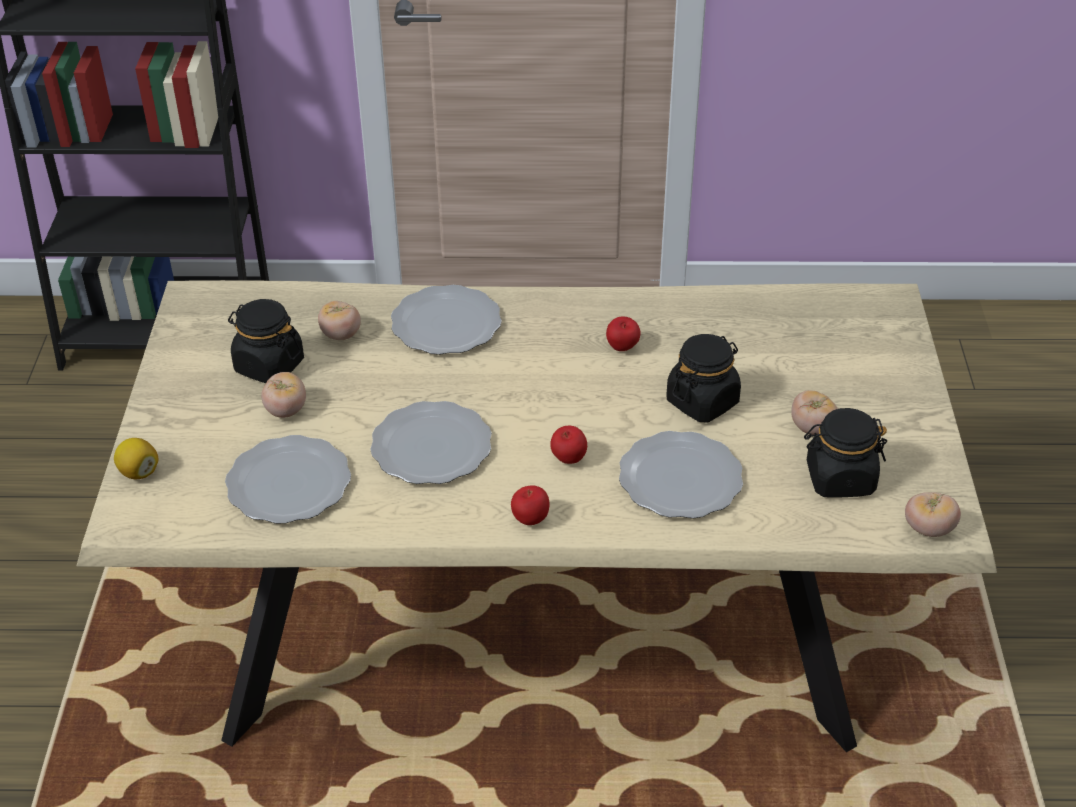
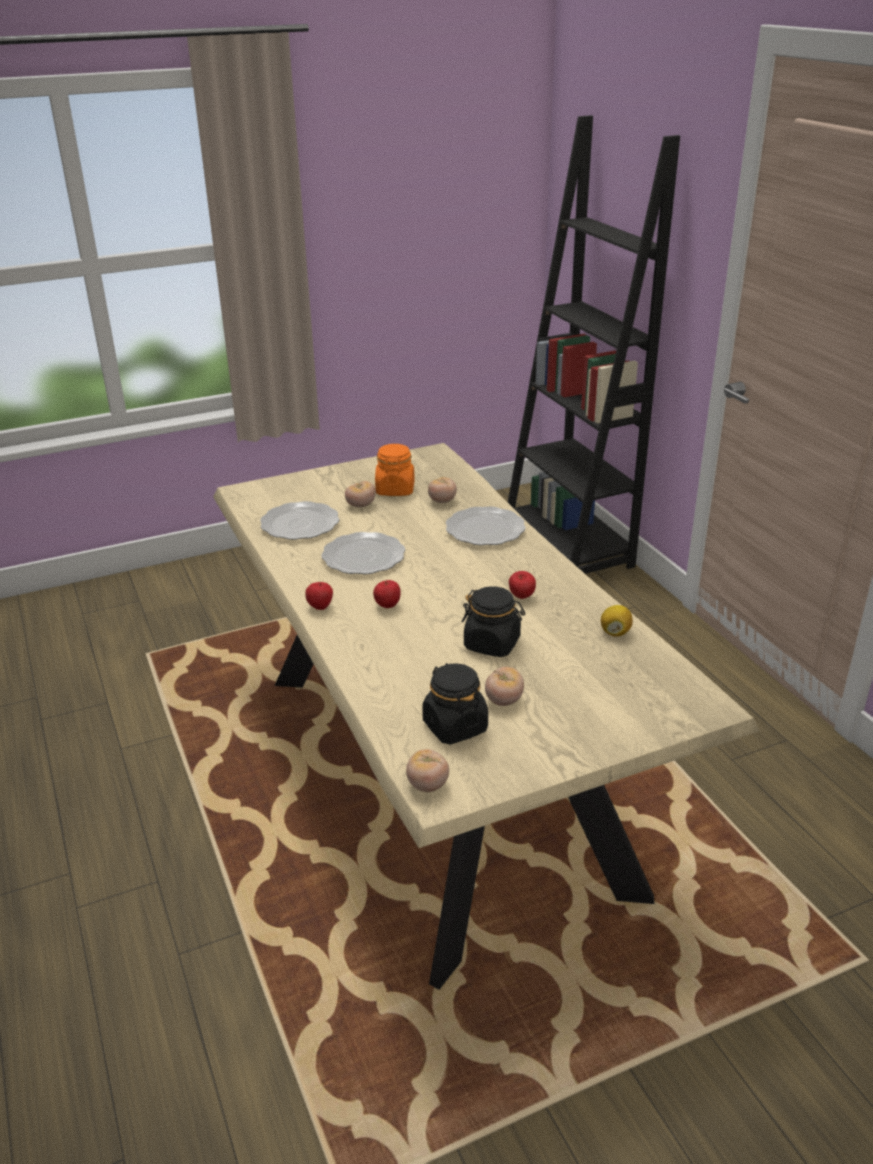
camera: 65 degrees right, 10 degrees down
(139, 472) = (280, 483): lemon -> lemon (615, 632)
(269, 366) = (395, 489): black jar -> orange jar
(679, 480) = (399, 654): plate -> none

